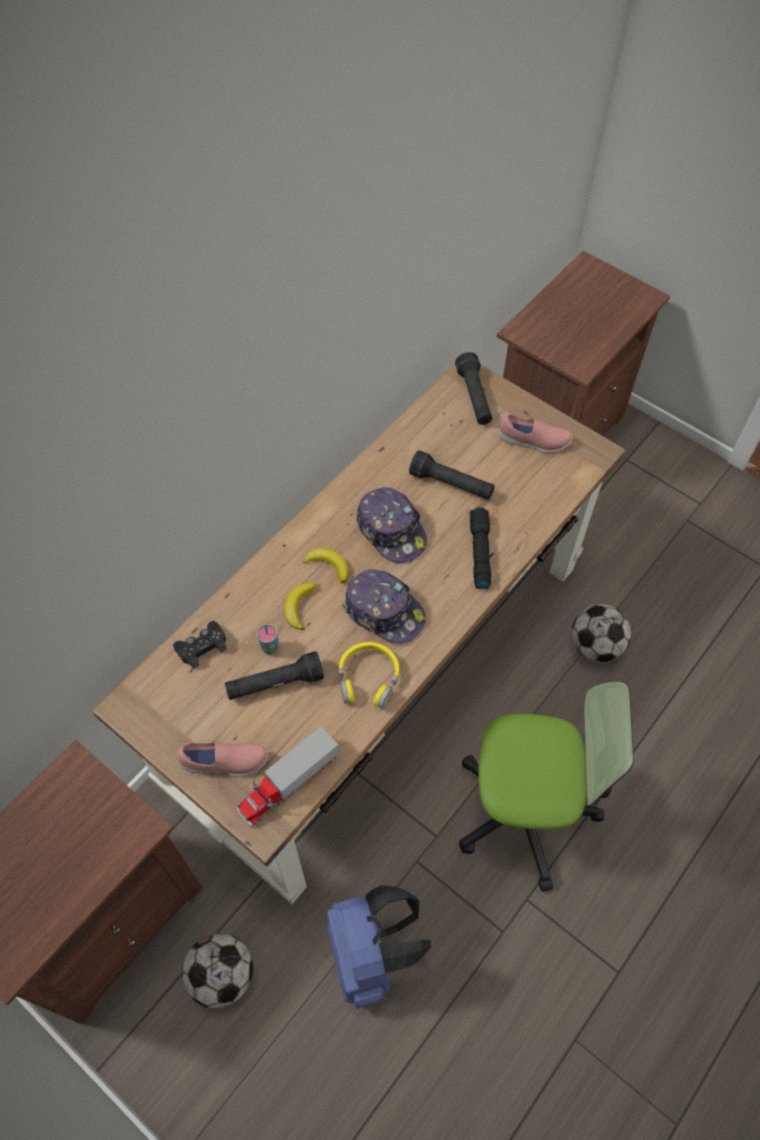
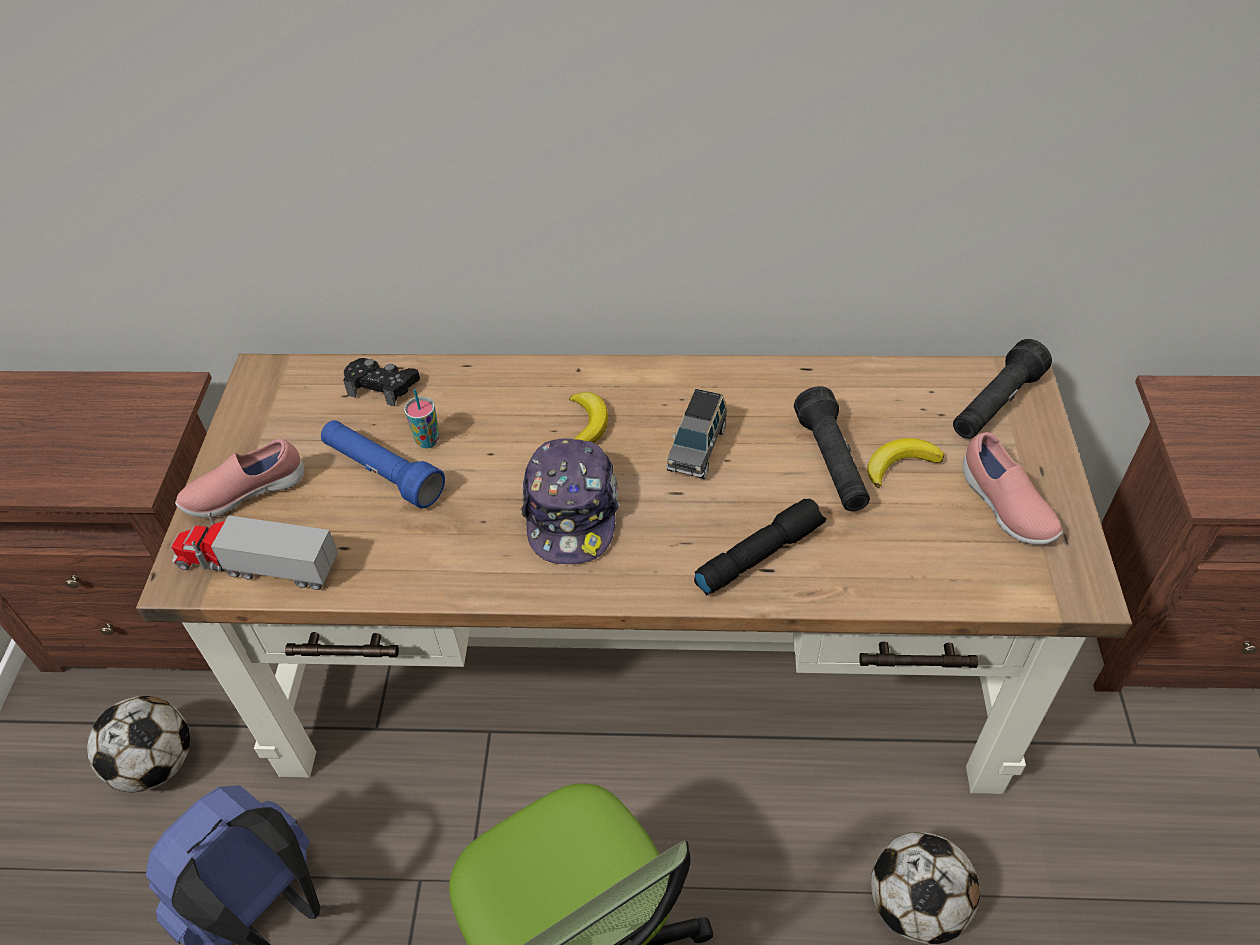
camera: 55 degrees right, 10 degrees down
(225, 763) = (245, 493): pink shoe -> pink shoe turned 105 degrees clockwise
(275, 684) = (383, 473): black flashlight -> blue flashlight
(299, 606) = (506, 431): banana -> banana (900, 464)
(368, 678) = (460, 554): yellow headphones -> none
(391, 530) = (697, 448): cap -> grey toy car

